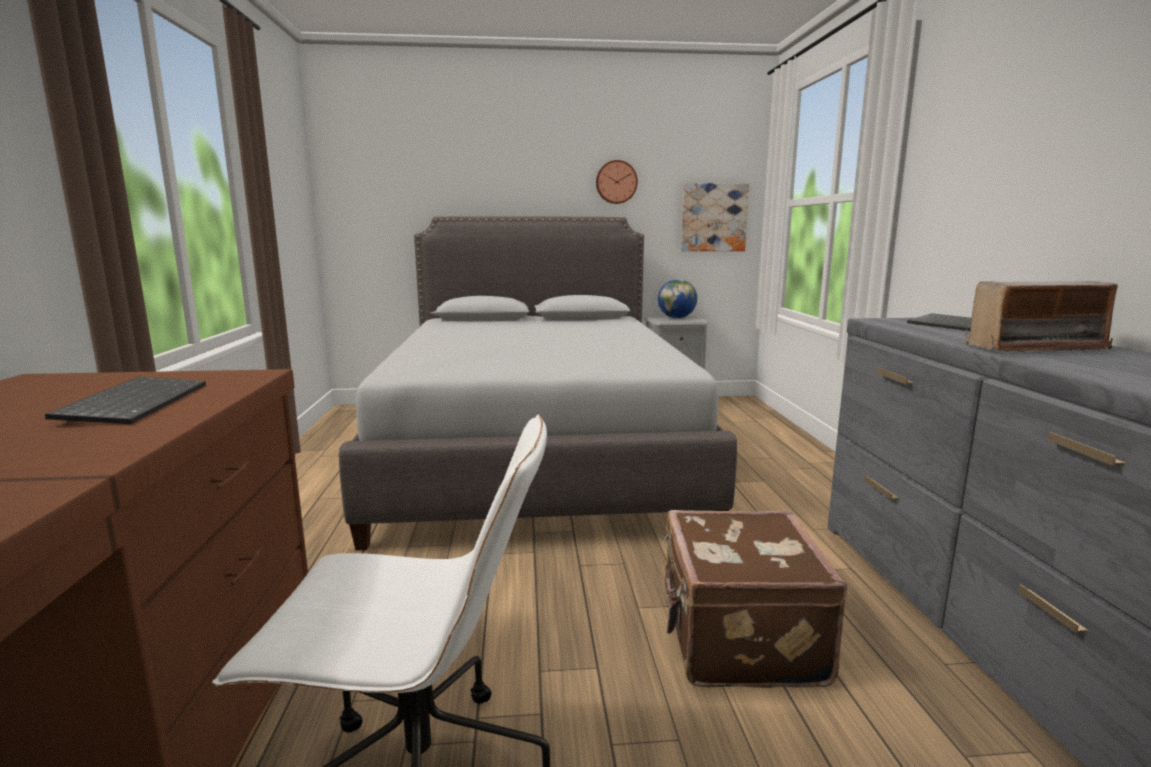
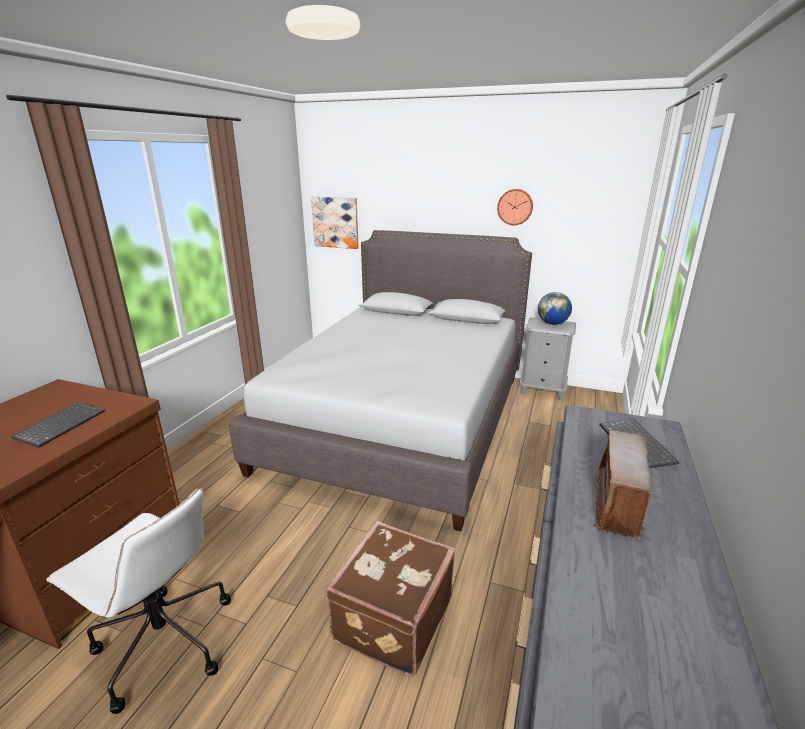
camera: 25 degrees right, 10 degrees up
(713, 217) = (600, 240): picture -> picture (335, 222)
(1035, 348) = (618, 503): radio -> radio turned 90 degrees clockwise

